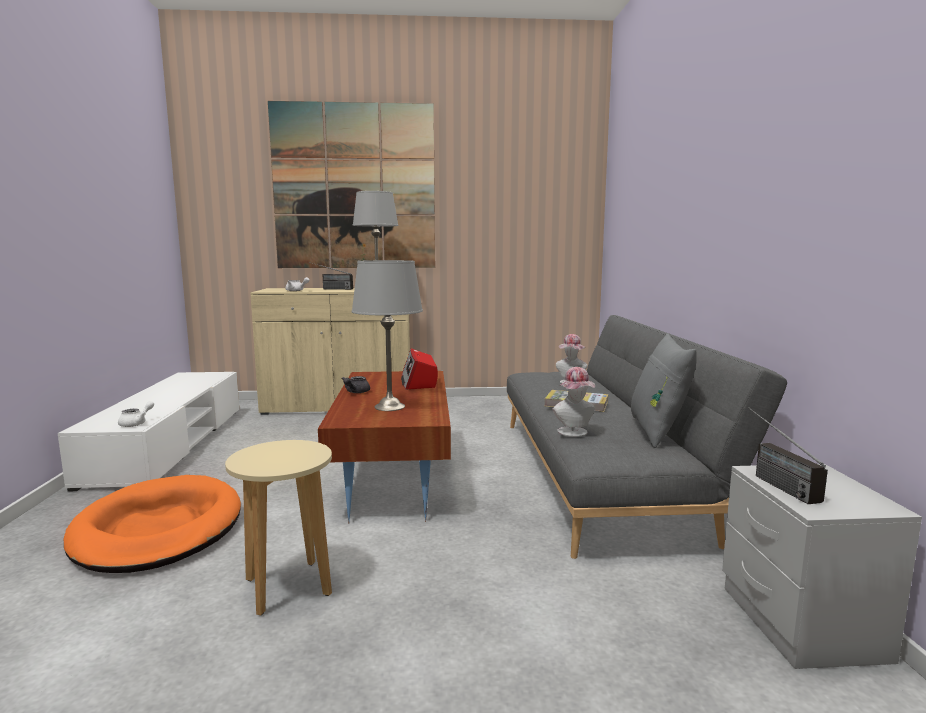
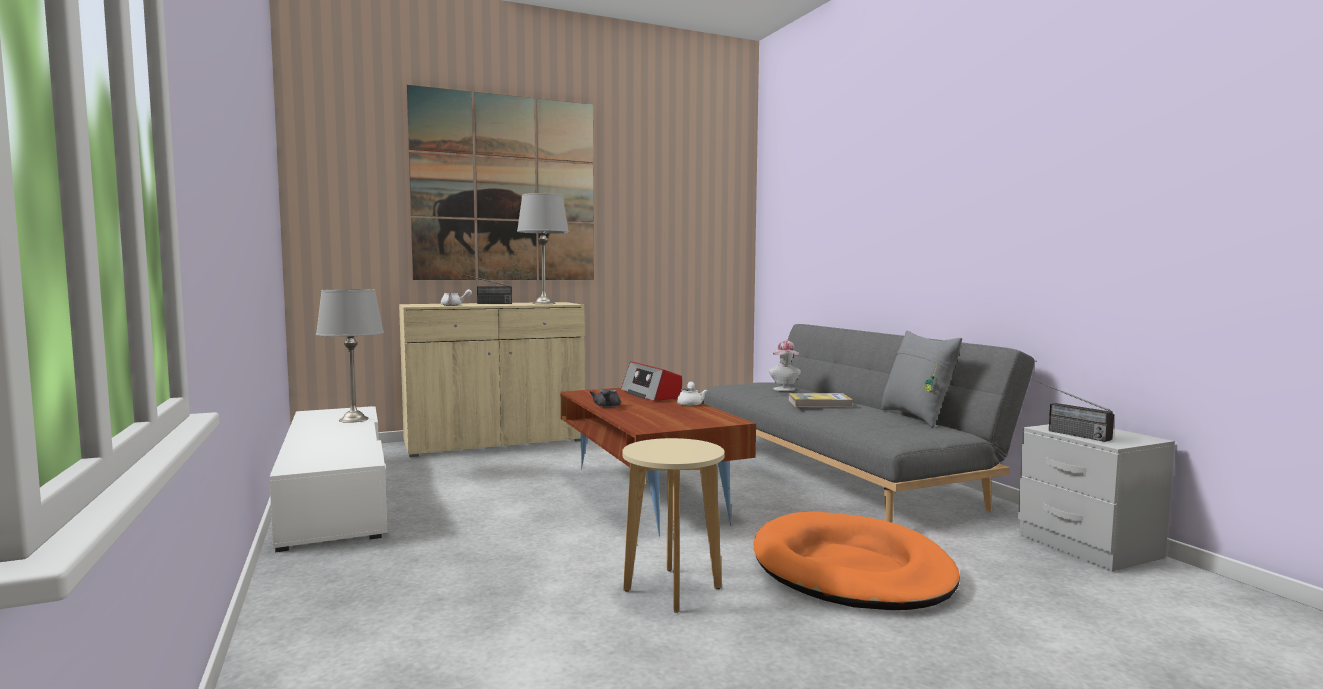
camera: 20 degrees left, 5 degrees down
(136, 423) = (358, 459): white teapot -> white teapot (690, 403)
(158, 529) = (458, 568): orange dog bed -> orange dog bed (851, 569)
(389, 407) = (668, 414): grey table lamp -> grey table lamp (353, 419)
(574, 433) = (855, 423): hat -> none

